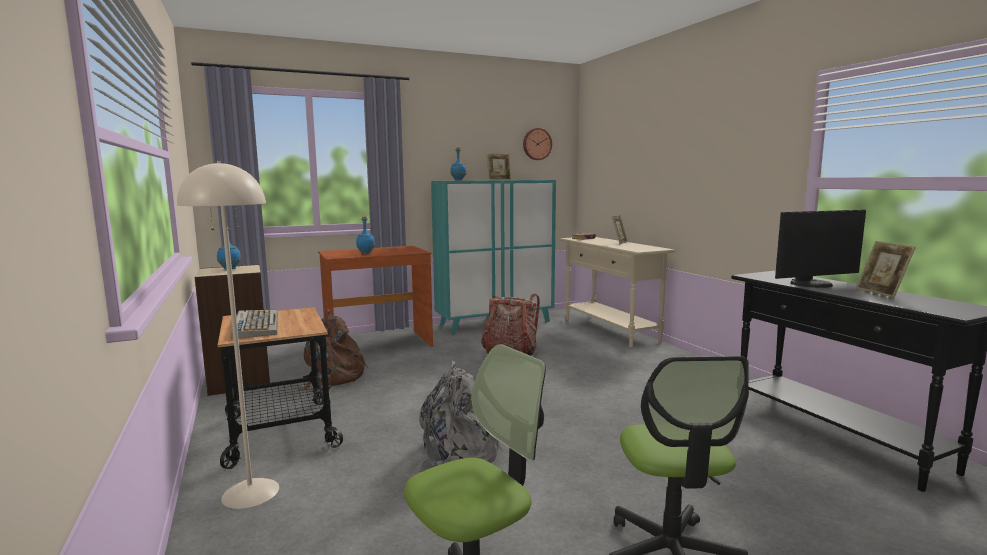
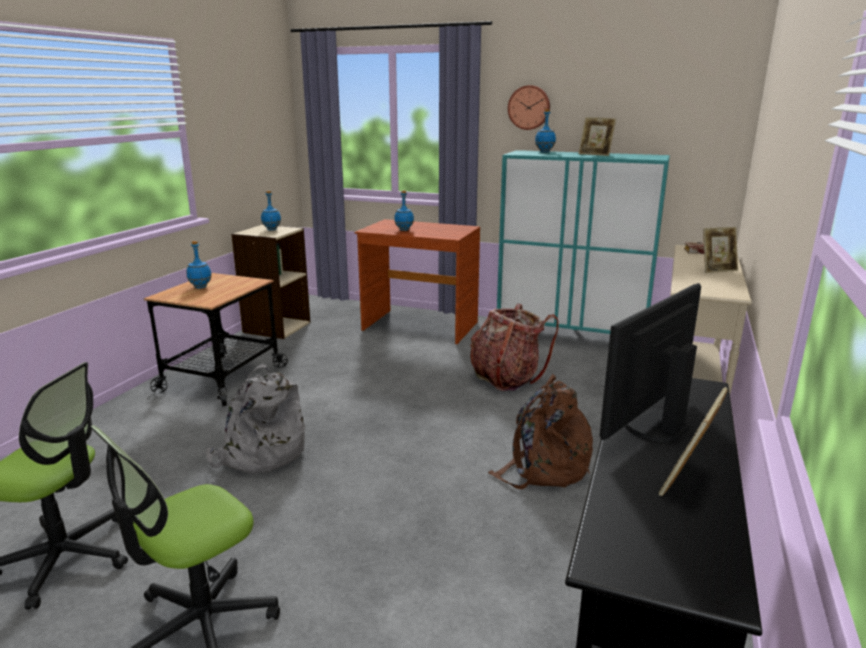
camera: 45 degrees right, 10 degrees up
(251, 492) = (137, 414): beige floor lamp -> none
(255, 325) = (200, 287): keyboard -> blue bottle
(333, 378) = (329, 347): brown backpack -> brown backpack (543, 467)
(536, 144) = (680, 101): wall clock -> wall clock (529, 107)
(813, 284) = (651, 424): monitor -> monitor turned 105 degrees clockwise

